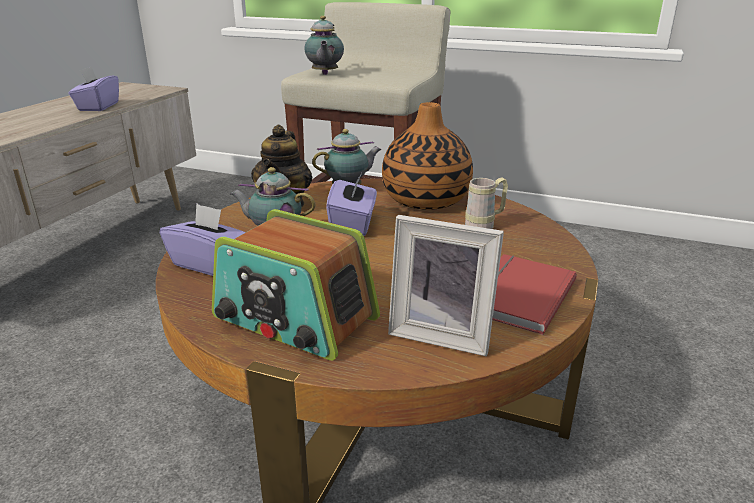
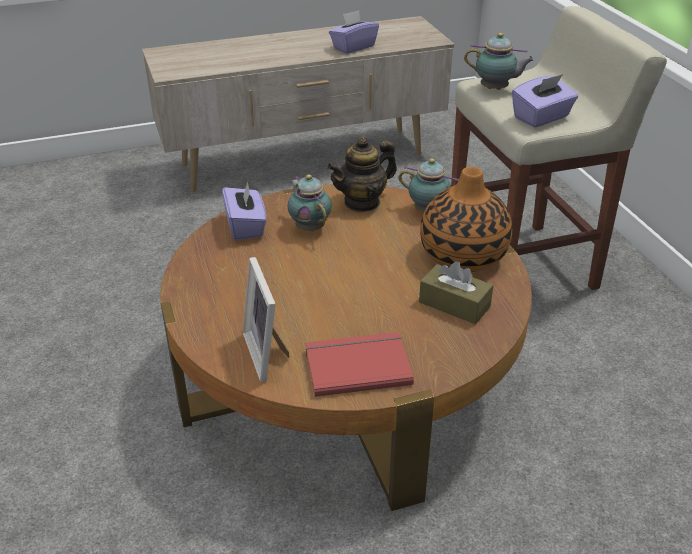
camera: 50 degrees right, 10 degrees up
(294, 319) = (222, 291): radio -> none
(324, 74) = (496, 89): teapot -> teapot turned 120 degrees counterclockwise
(353, 225) = (370, 247): purple tissue box -> purple tissue box (541, 118)
(484, 226) = (454, 304): beige mug -> brown tissue box

